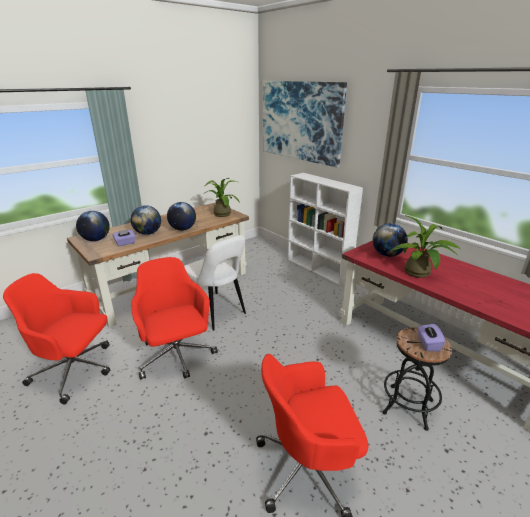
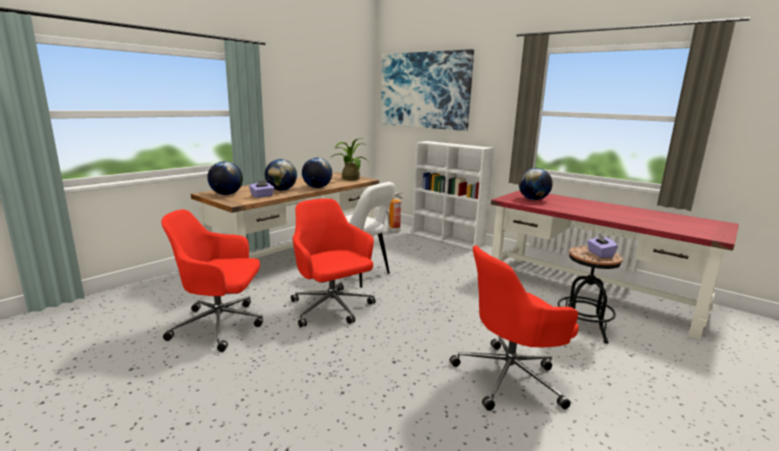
camera: 10 degrees left, 10 degrees down
(271, 256) = (393, 231): none -> fire extinguisher
(419, 274) = (570, 209): potted plant -> none

